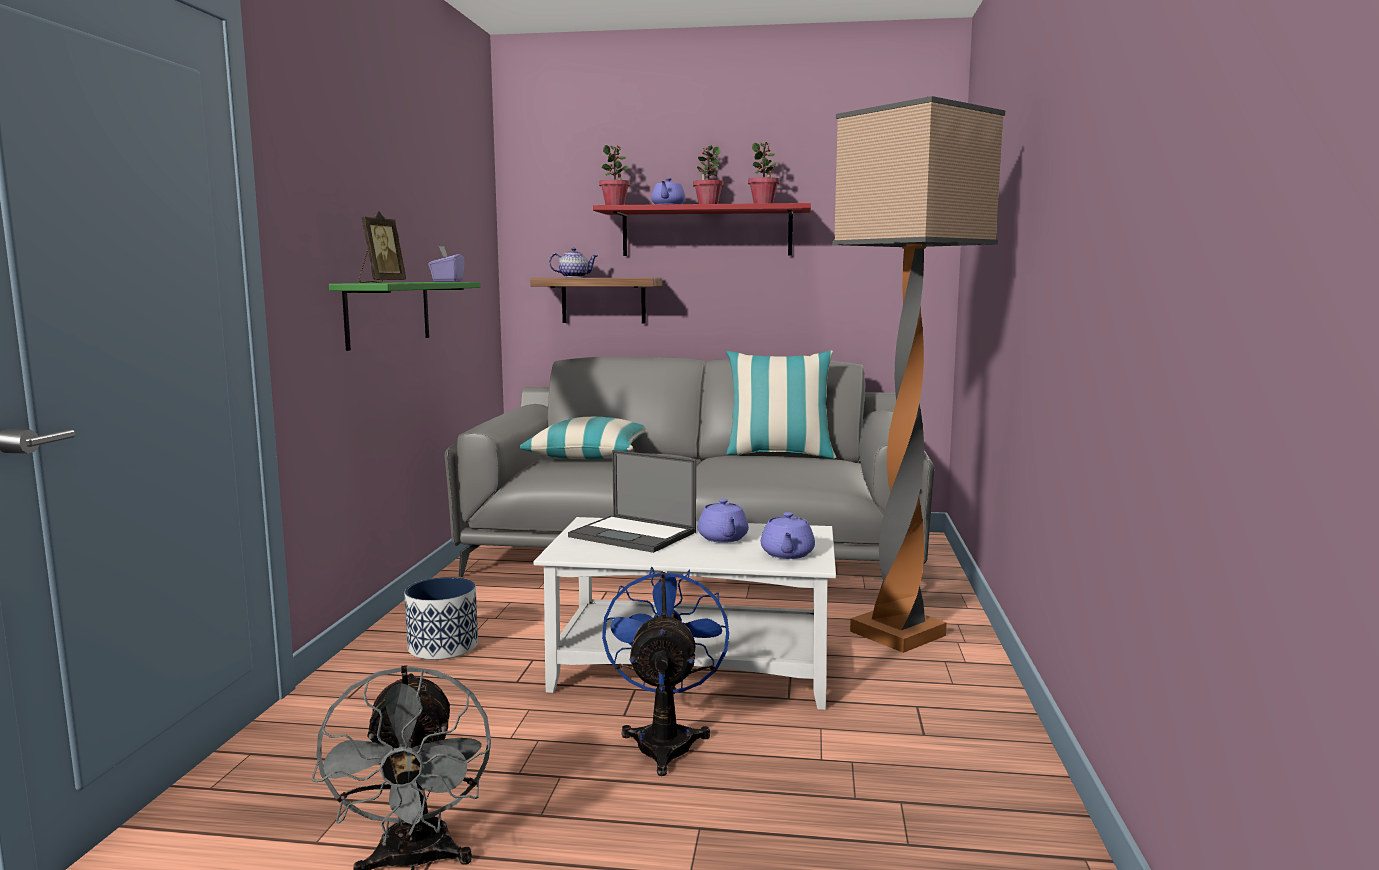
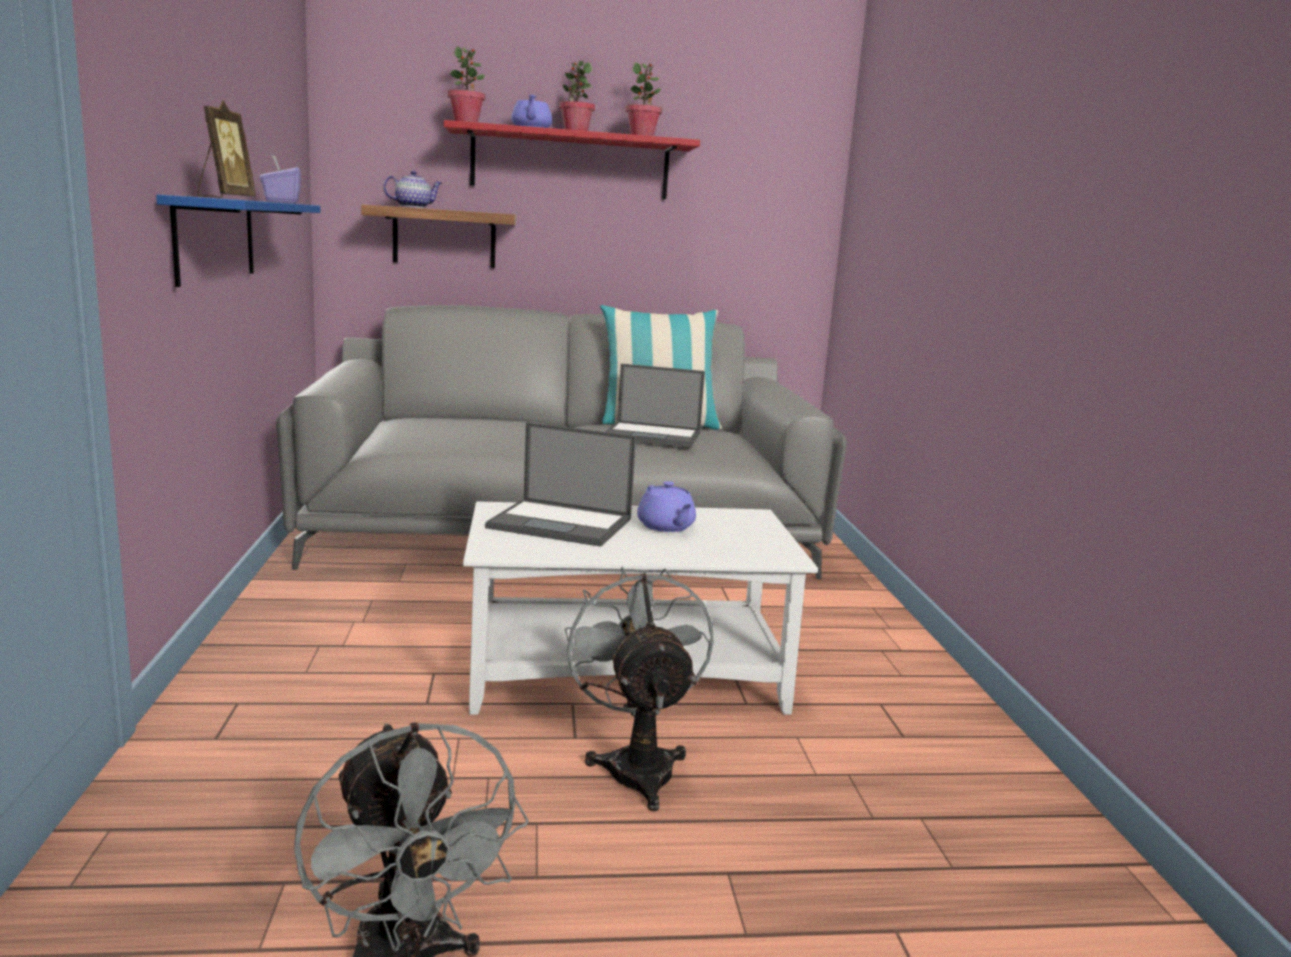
camera: 15 degrees left, 5 degrees up
(388, 313) = (215, 239): green shelf -> blue shelf
(442, 647) = (312, 662): planter -> none
(588, 455) = (443, 423): pillow -> none
(665, 739) = (637, 764): blue fan -> grey fan
(764, 464) = (654, 435): none -> laptop
(787, 554) = (750, 545): purple teapot -> none
(900, 633) = (823, 621): floor lamp -> none

